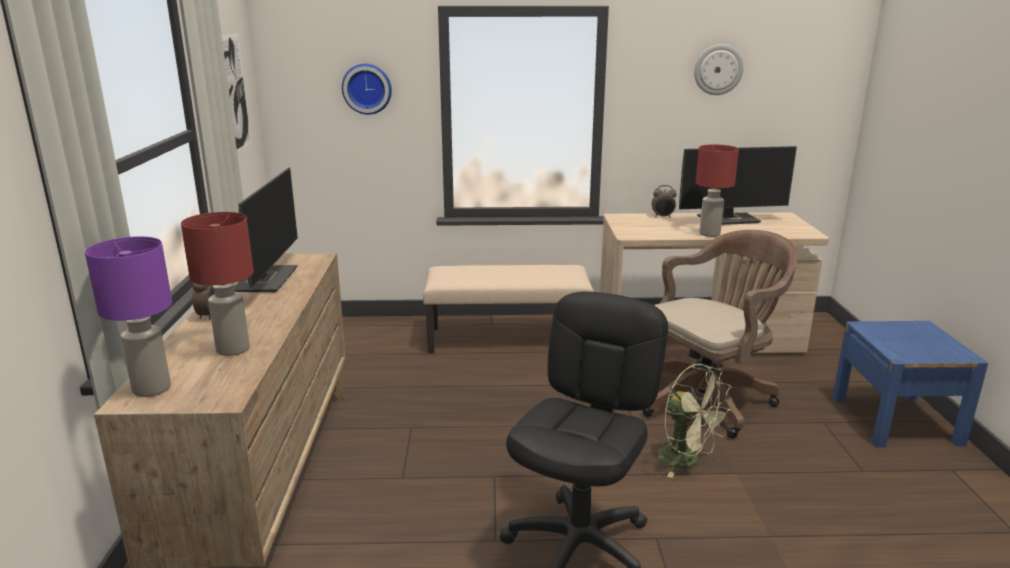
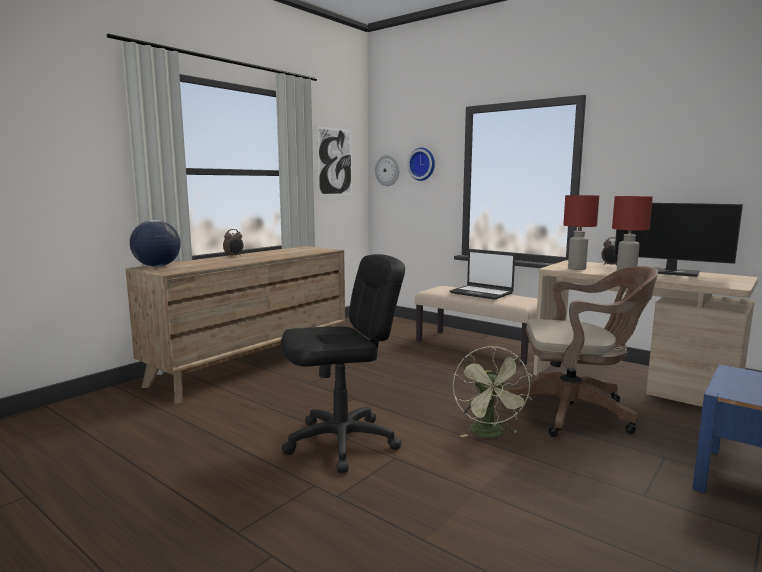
camera: 40 degrees right, 10 degrees down
(151, 389) = (157, 266): purple table lamp -> globe
(232, 349) = (212, 264): red table lamp -> red table lamp (576, 268)
(266, 279) = (287, 252): monitor -> none
(510, 271) = (481, 293): none -> laptop
(718, 69) = (685, 141): wall clock -> wall clock (387, 170)

